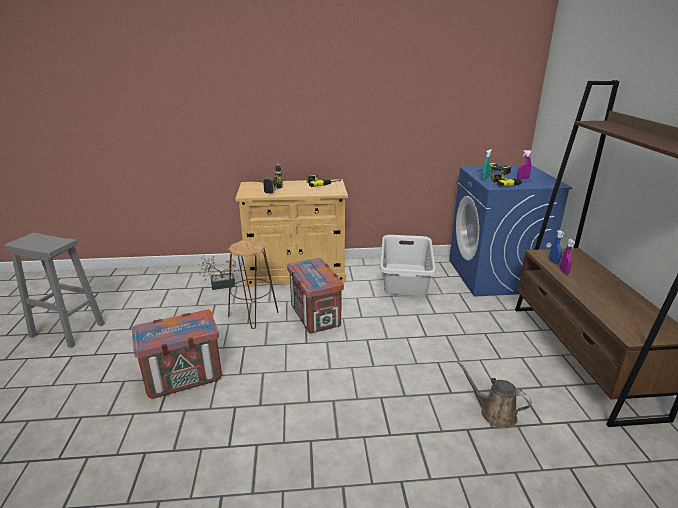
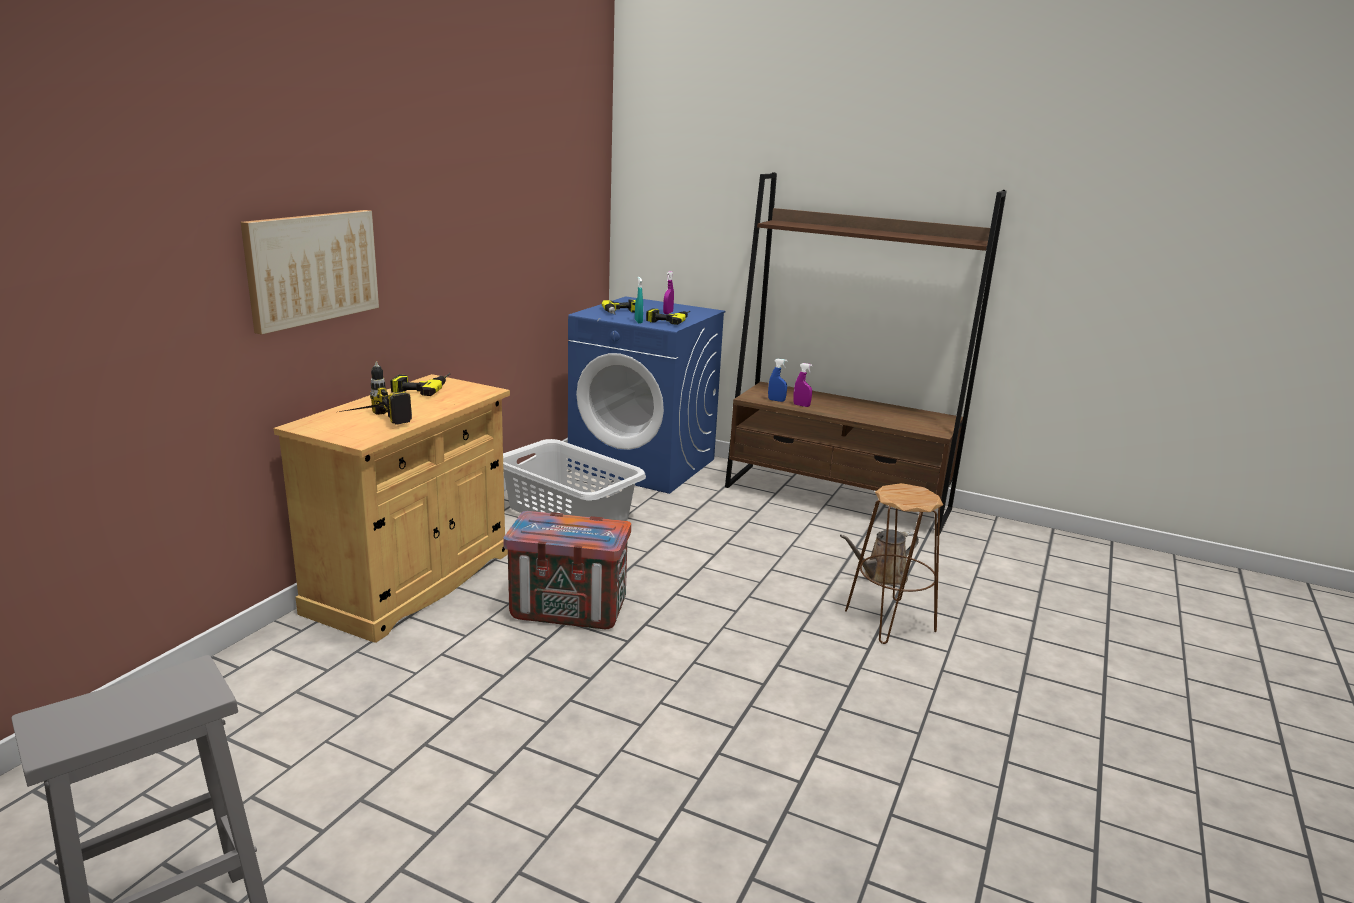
camera: 60 degrees left, 5 degrees down
(184, 377) = (590, 788): crate -> none
(220, 285) = (321, 668): potted plant -> none
(253, 315) = (486, 662): brown stool -> brown stool (890, 621)
(271, 115) = (312, 268): none -> picture

